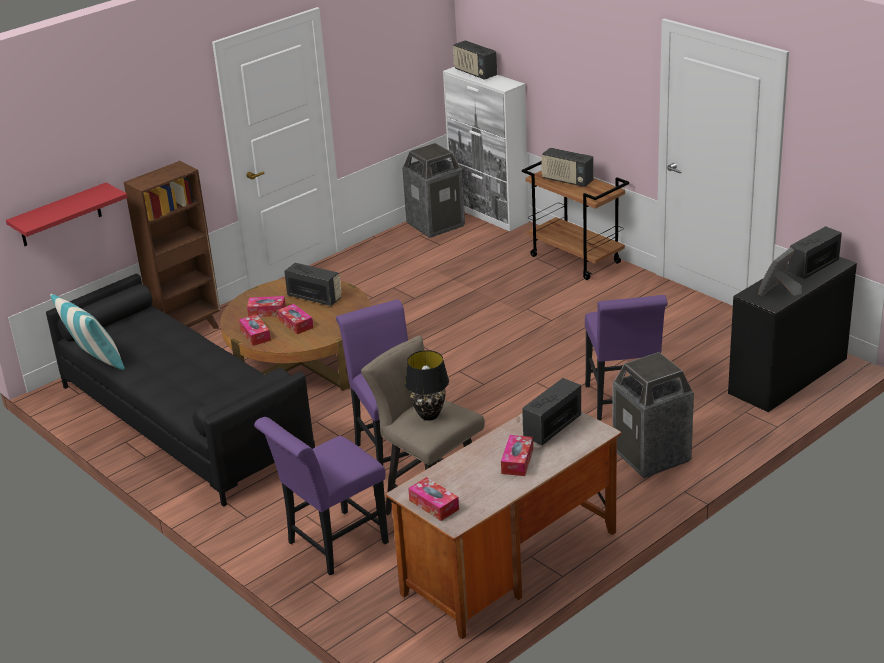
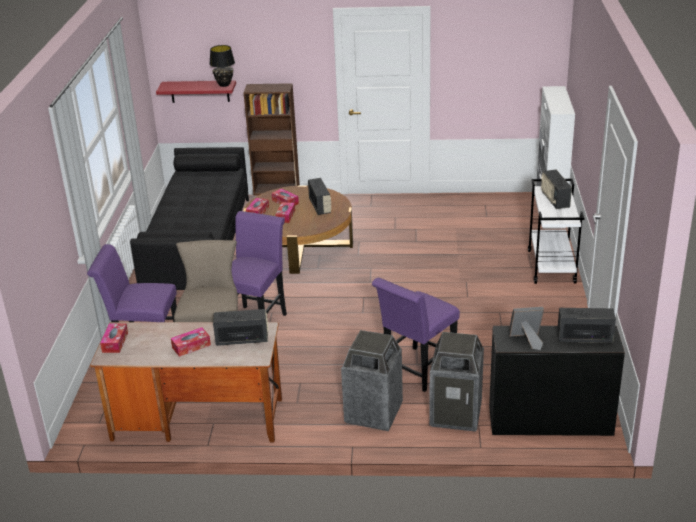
camera: 45 degrees right, 0 degrees up
(95, 362) = (166, 187): pillow -> none
(429, 415) = (205, 295): black table lamp -> black table lamp (224, 85)
(435, 224) = (506, 202): trash can -> trash can (456, 414)
(475, 73) = (558, 95): radio -> none
(576, 259) = (552, 267): brown cart -> white cart

